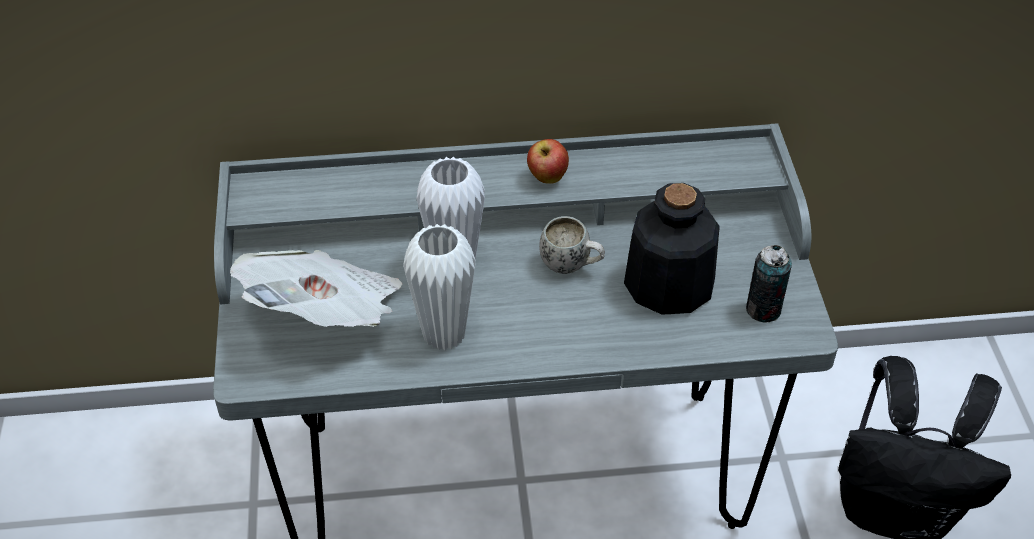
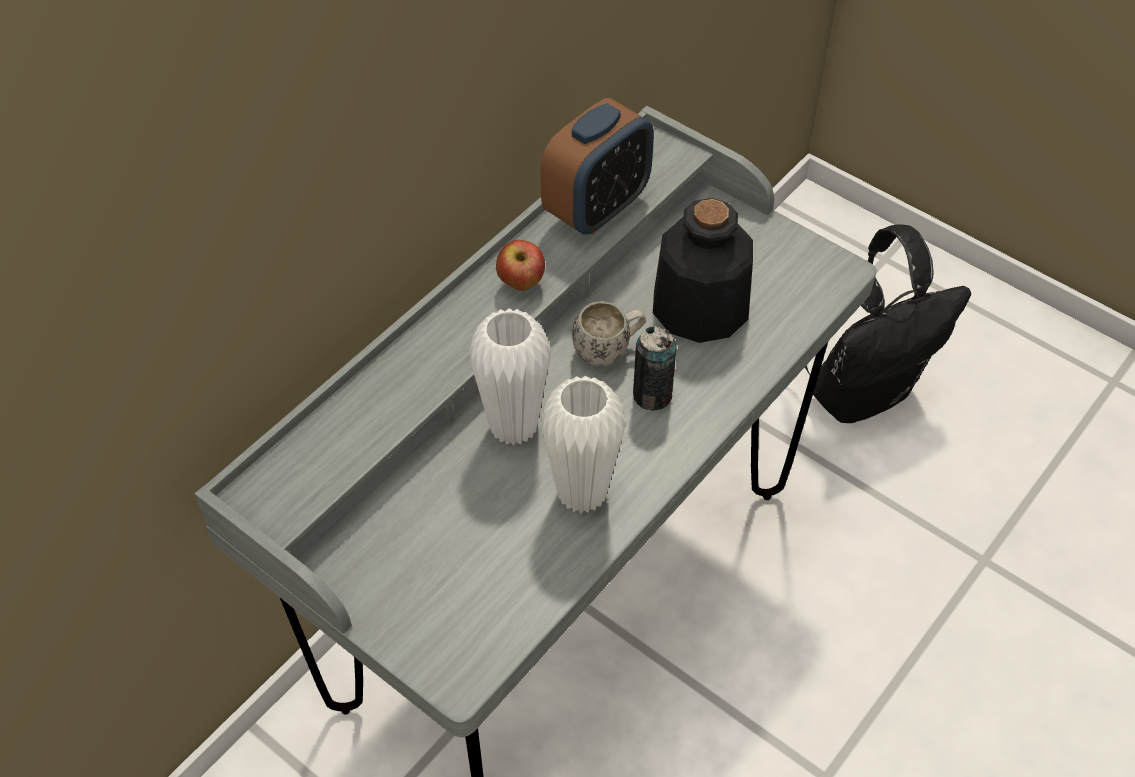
camera: 45 degrees left, 5 degrees up
(327, 314) = (458, 559): newspaper -> none
(657, 166) = (597, 208): none -> alarm clock
(763, 310) = (792, 276): can -> can (652, 395)

